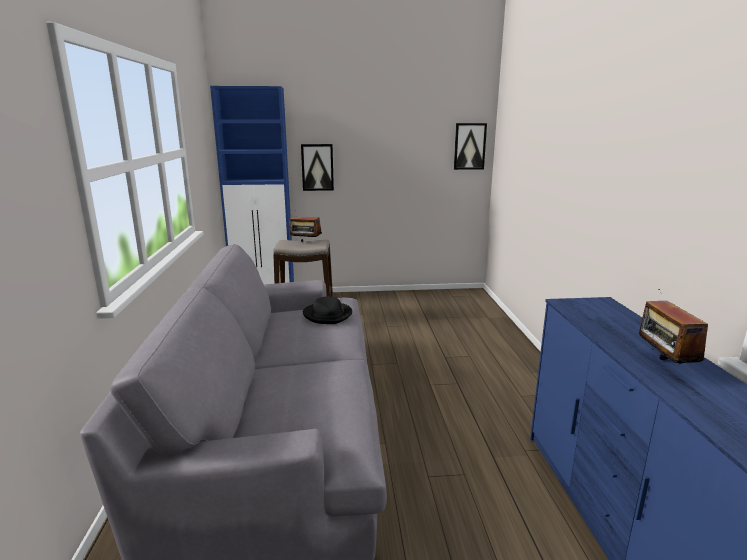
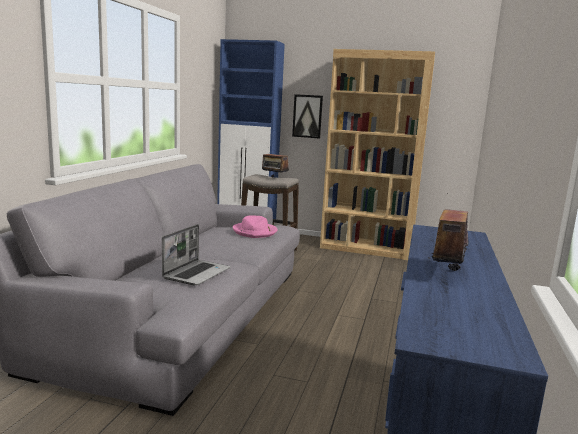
camera: 20 degrees right, 5 degrees down
(327, 391) = (197, 273): none -> laptop
(328, 315) = (255, 232): black hat -> pink hat
(397, 298) = (366, 249): none -> brown bookcase
(469, 146) = (458, 105): picture -> none

